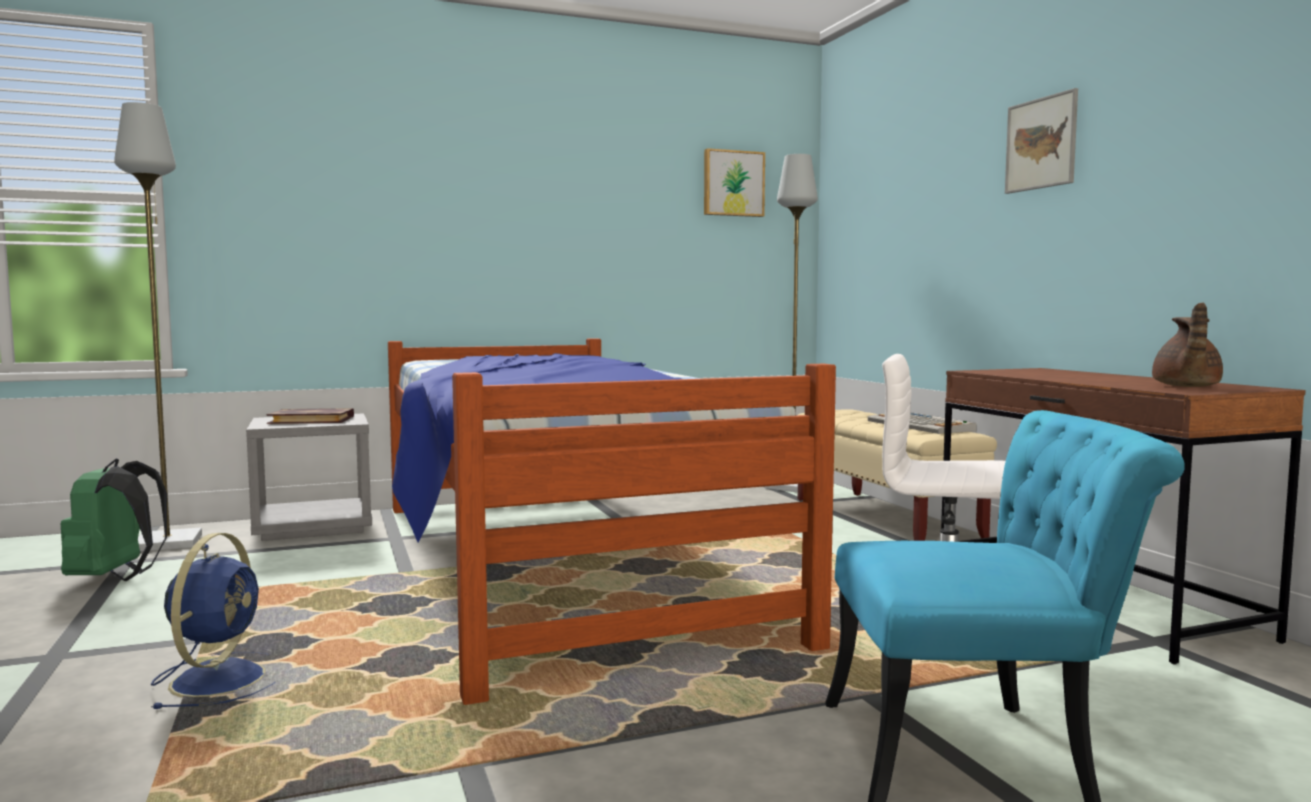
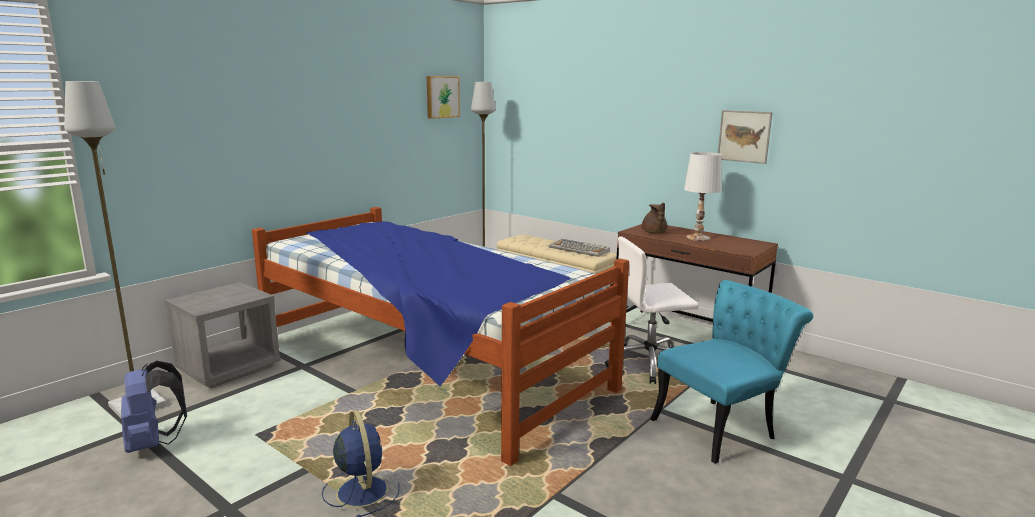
camera: 30 degrees left, 10 degrees up
(115, 577) = (153, 443): green backpack -> blue backpack
(312, 419) = (220, 296): book -> none
(1041, 143) = (647, 106): picture -> picture (744, 136)
(1105, 379) = (698, 238): none -> white table lamp
(1185, 386) = (739, 245): brown teapot -> brown teapot (654, 232)

